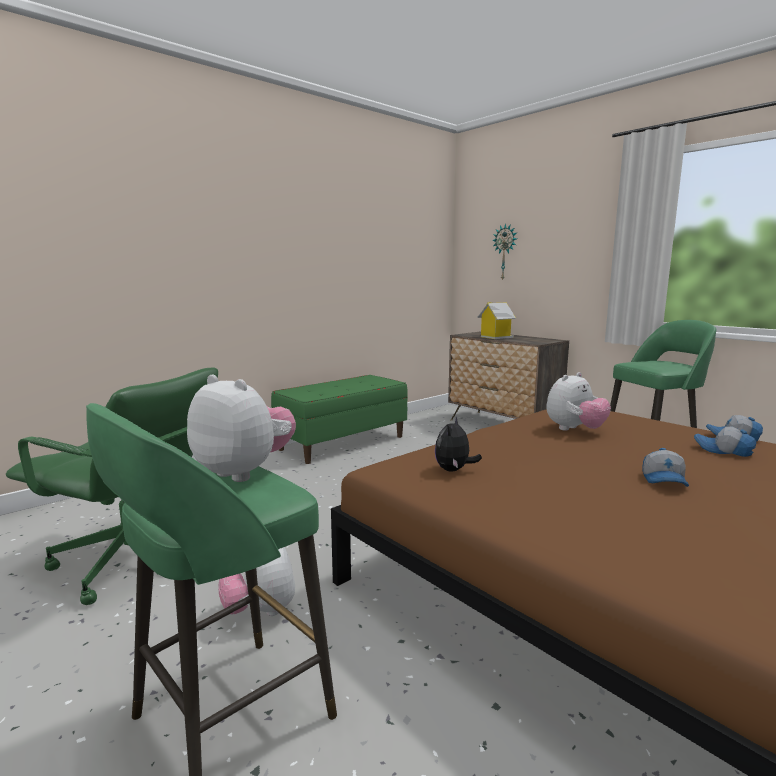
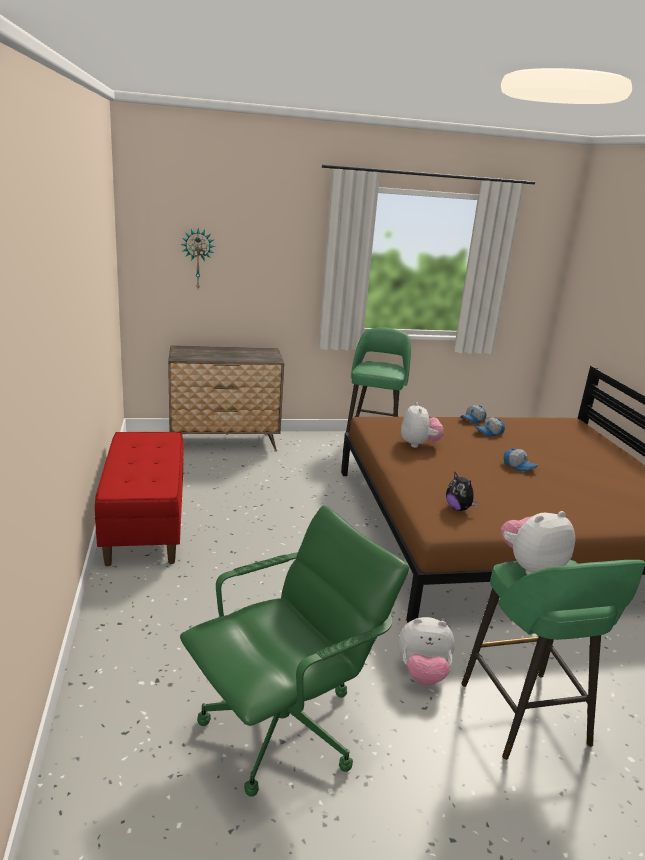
camera: 60 degrees left, 10 degrees up
(342, 443) = (145, 524): green bench -> red bench
(495, 337) = (218, 356): toy house -> none

